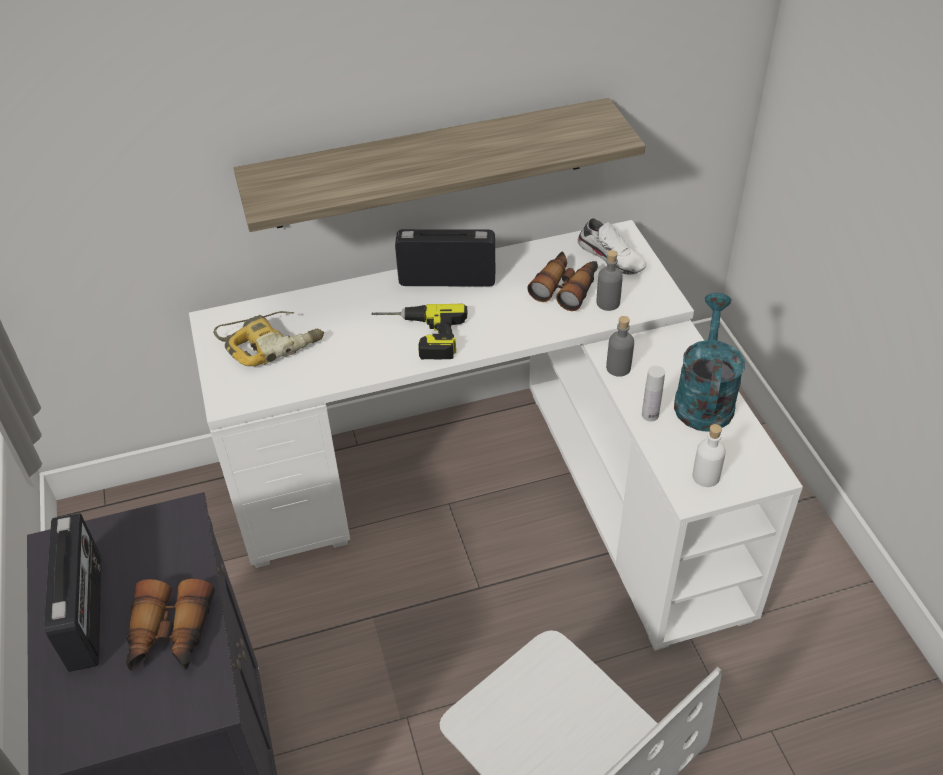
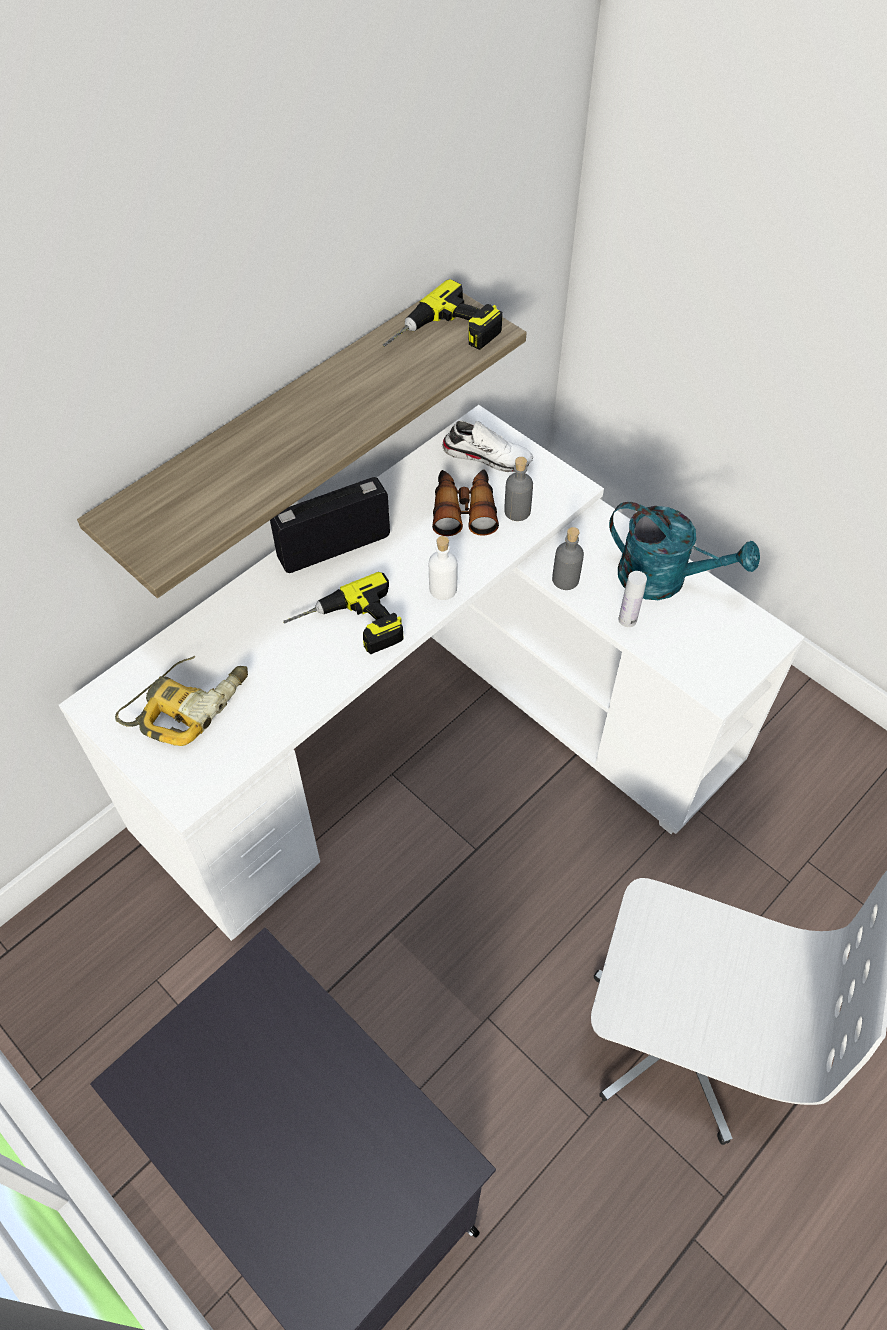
camera: 30 degrees left, 10 degrees up
(88, 612) = (237, 1138): radio -> none
(170, 636) = (352, 1115): binoculars -> none
(576, 131) = (444, 336): none -> power drill
(704, 398) = (664, 580): turquoise watering can -> turquoise watering can turned 135 degrees clockwise
(705, 476) = (717, 664): white bottle -> white bottle (443, 589)

